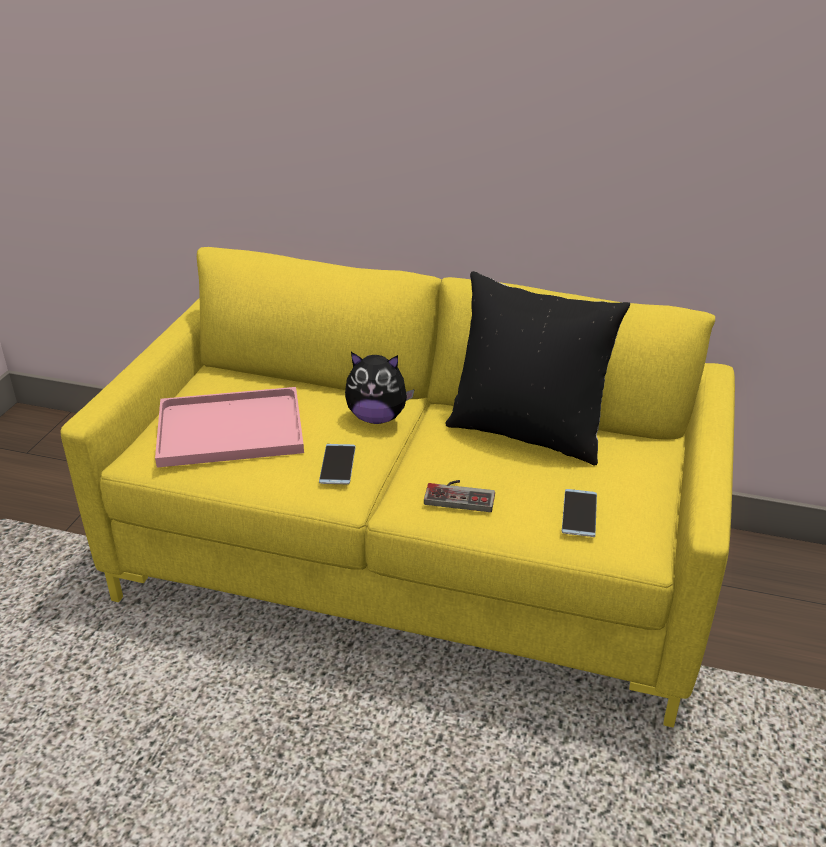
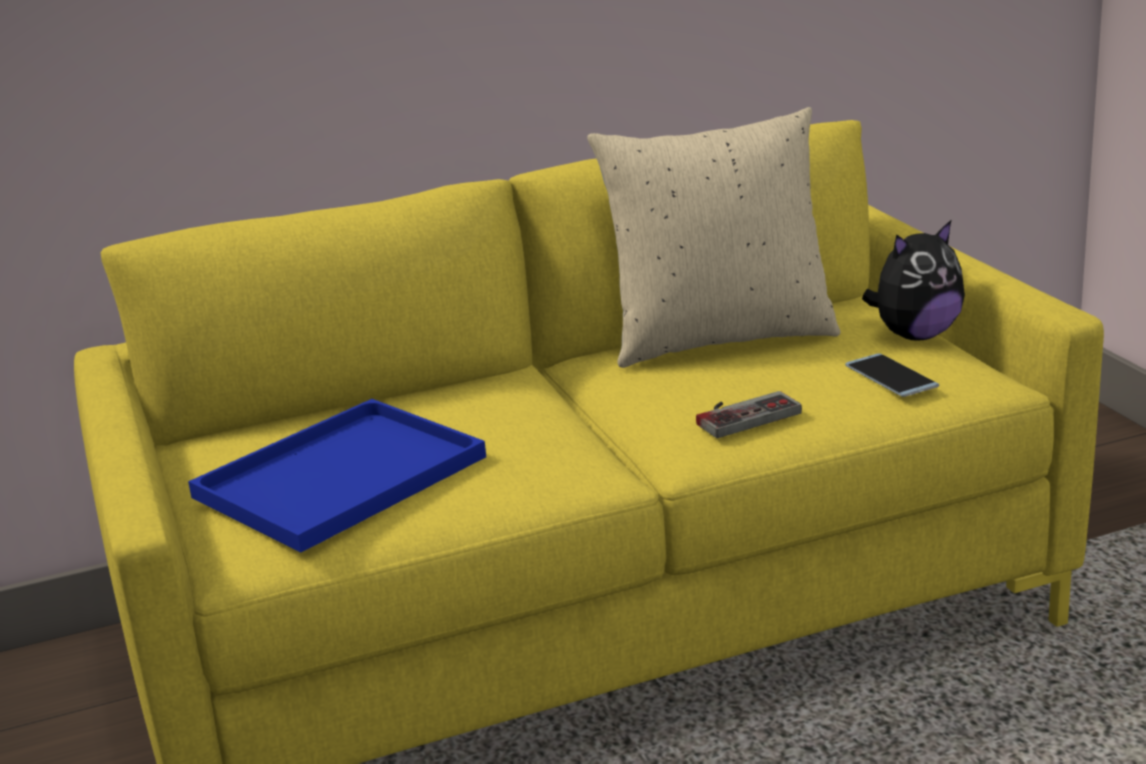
camera: 35 degrees left, 10 degrees down
(233, 428) = (342, 474): pink tray -> blue tray
(337, 464) = (549, 449): phone -> none
(377, 418) = (519, 394): plush toy -> plush toy (915, 335)
(528, 432) = (719, 338): black pillow -> beige pillow

